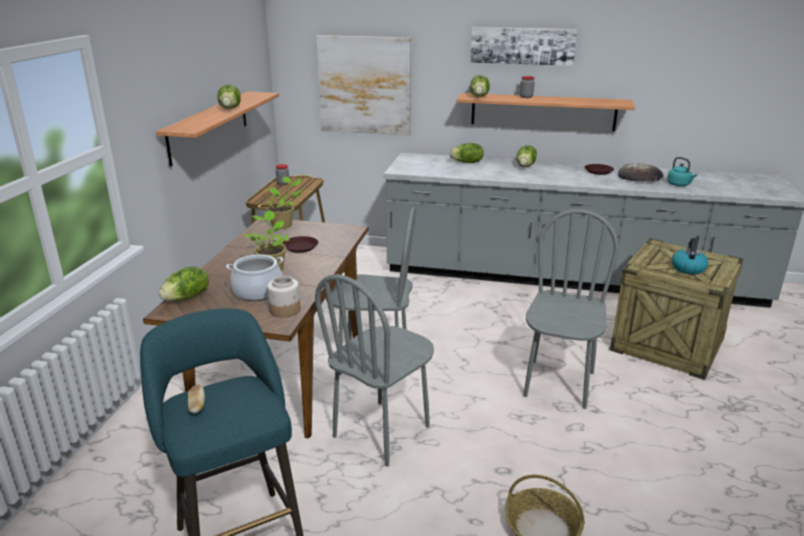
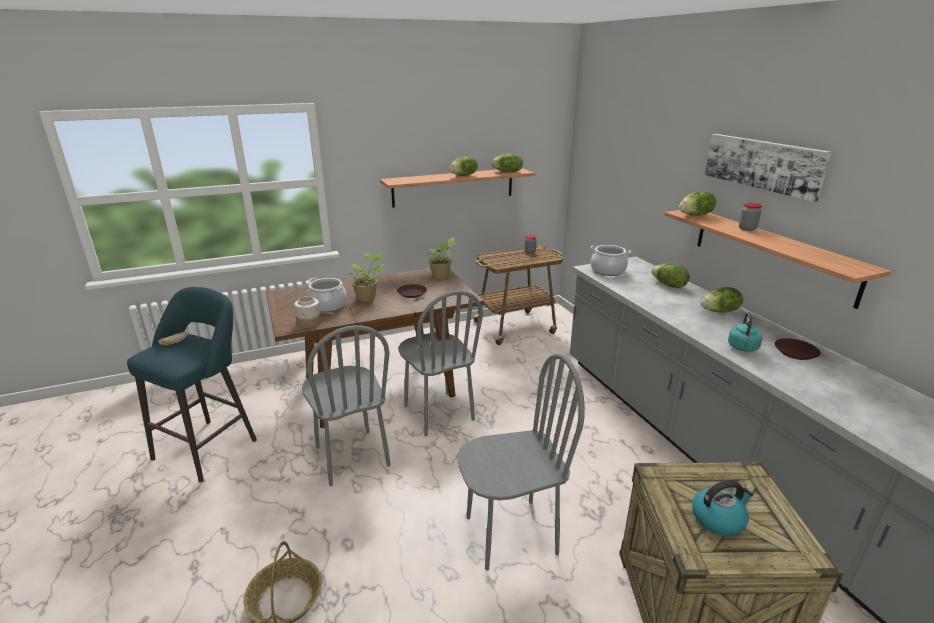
camera: 55 degrees right, 0 degrees up
(187, 298) = (301, 291): lettuce -> lettuce (508, 172)
(365, 85) = (623, 181): picture -> none
(382, 432) = (351, 456): grey chair -> grey chair turned 120 degrees counterclockwise
(413, 167) = (608, 271): none -> cooking pot
(640, 177) = (837, 383): bread -> none
(679, 185) = (874, 419): turquoise kettle -> turquoise kettle (742, 348)

